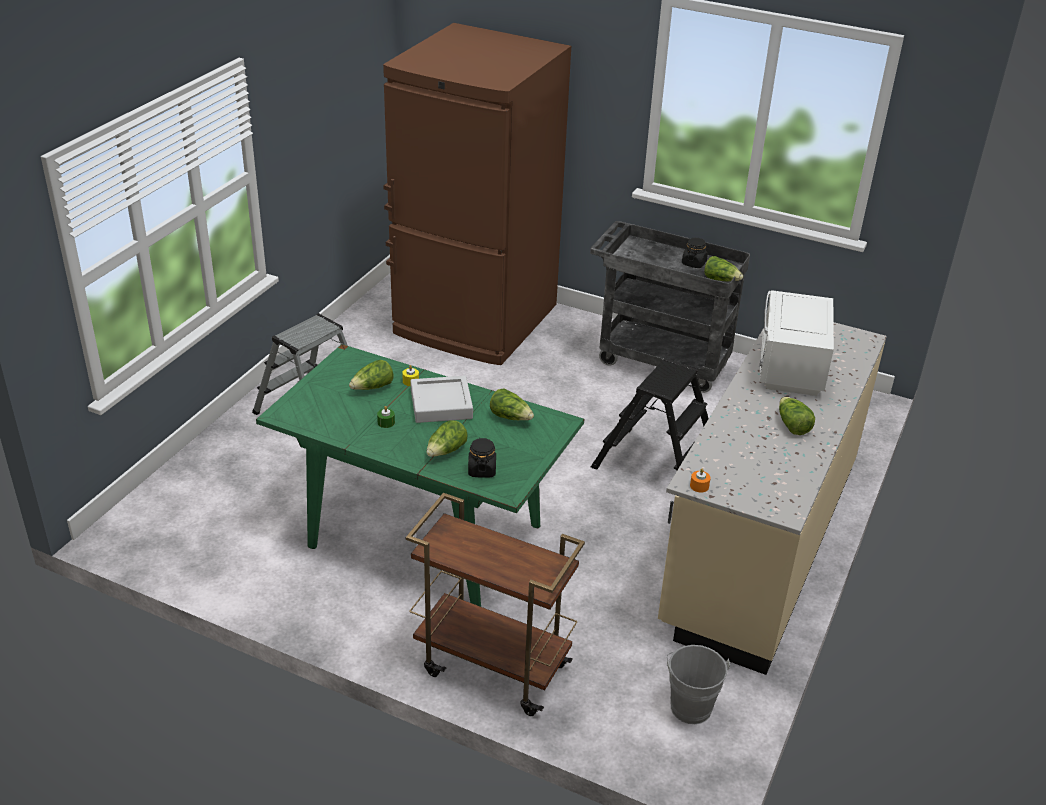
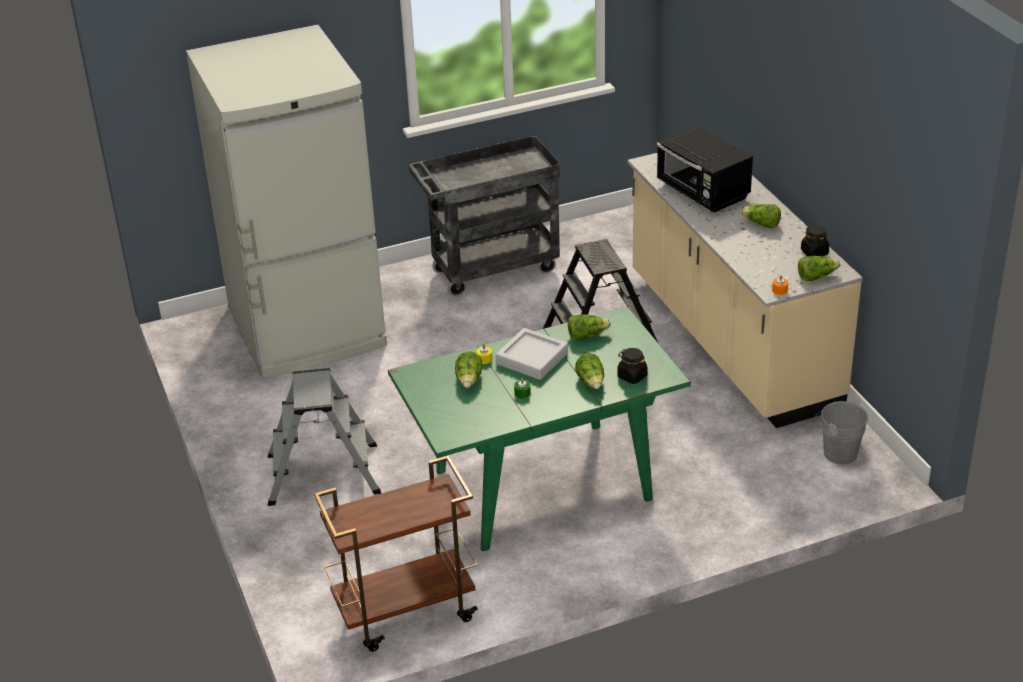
camera: 45 degrees left, 0 degrees up
(474, 319) = (307, 326): brown fridge -> white fridge
(491, 668) = (713, 521): brown cart -> brown cart (404, 615)
(694, 263) = (501, 166): black jar -> black jar (814, 252)
(721, 280) = (538, 167): lettuce -> lettuce (816, 276)
(789, 369) = (703, 193): white microwave -> black microwave

